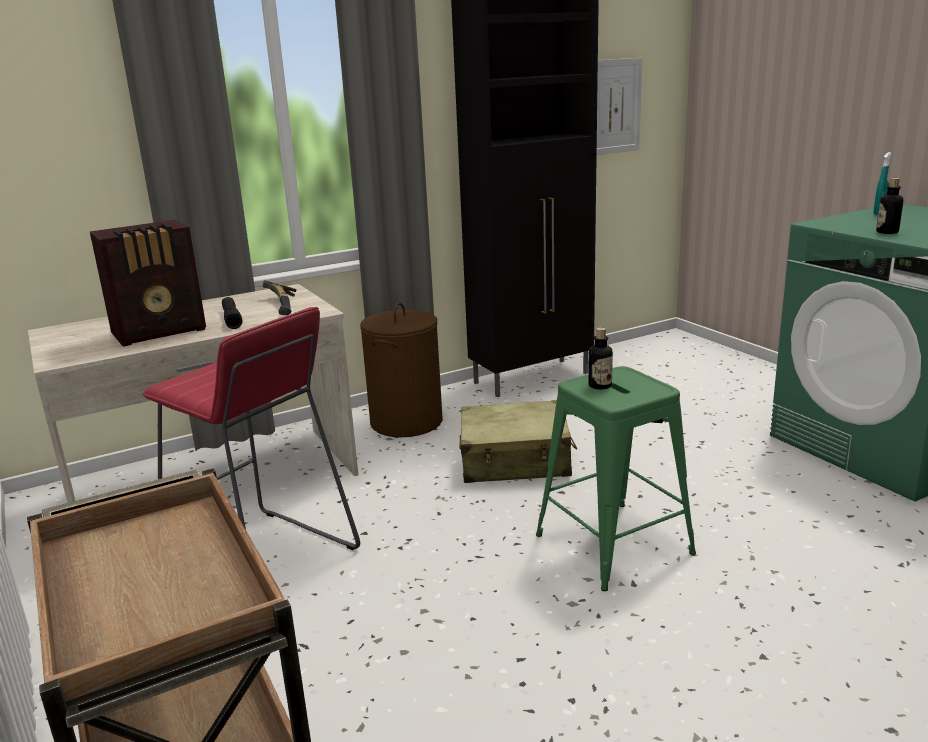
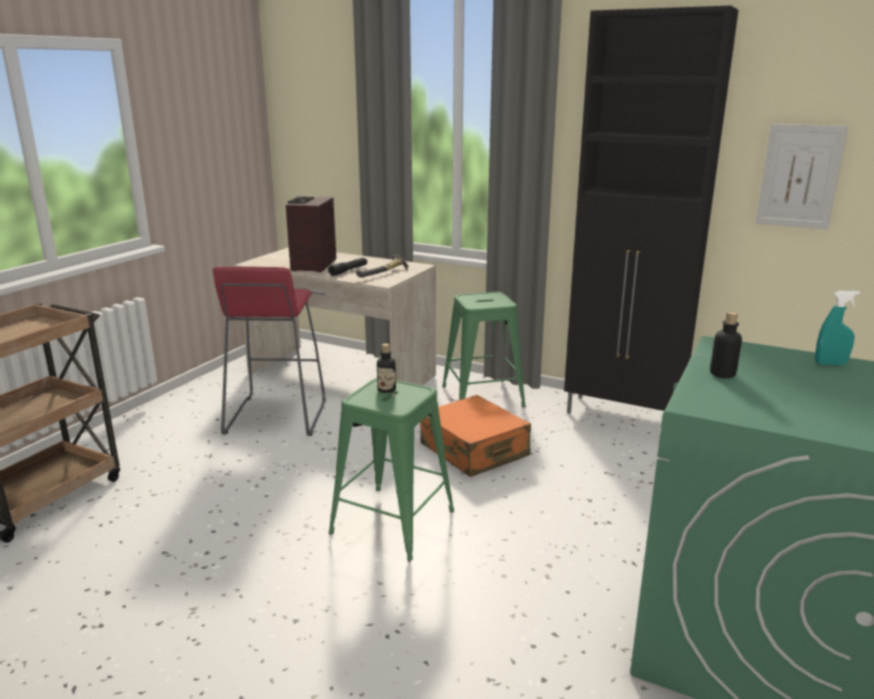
camera: 55 degrees right, 0 degrees up
(161, 331) = (312, 265): radio -> radio turned 75 degrees clockwise
(406, 422) = (482, 396): brown laundry basket -> green stool
(515, 460) = (474, 450): beige suitcase -> orange suitcase

